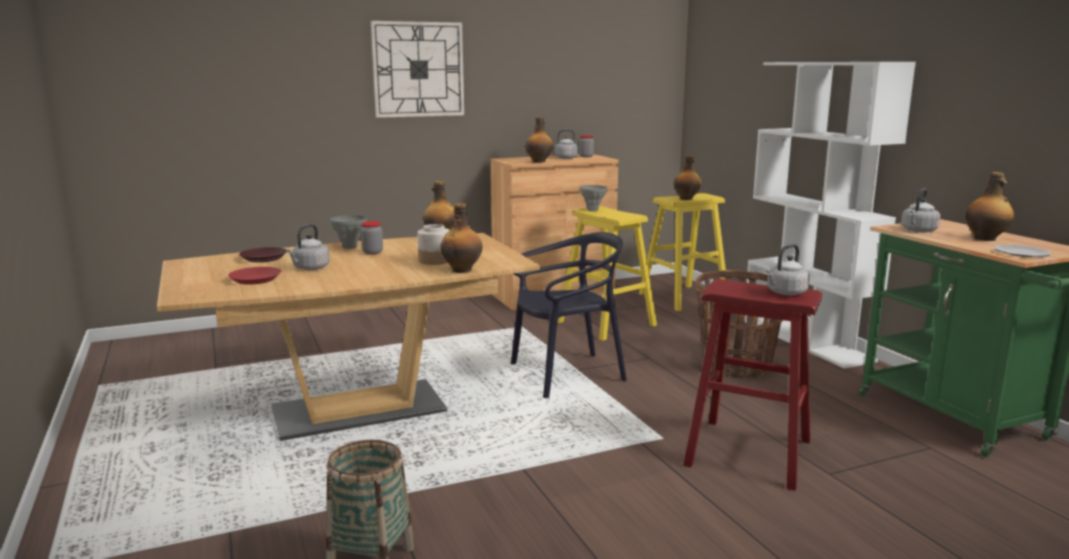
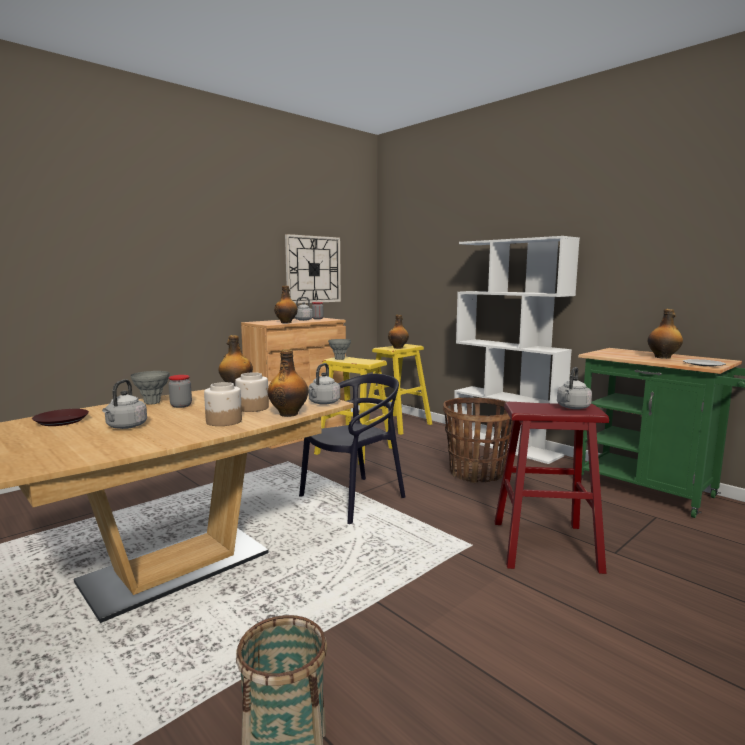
camera: 20 degrees left, 5 degrees down
(256, 279) = (68, 444): red plate -> none
(395, 272) = (224, 421): none -> jar
(418, 69) = (177, 245): wall clock -> wall clock (313, 269)
(918, 231) = (614, 355): grey kettle -> grey kettle (323, 403)

